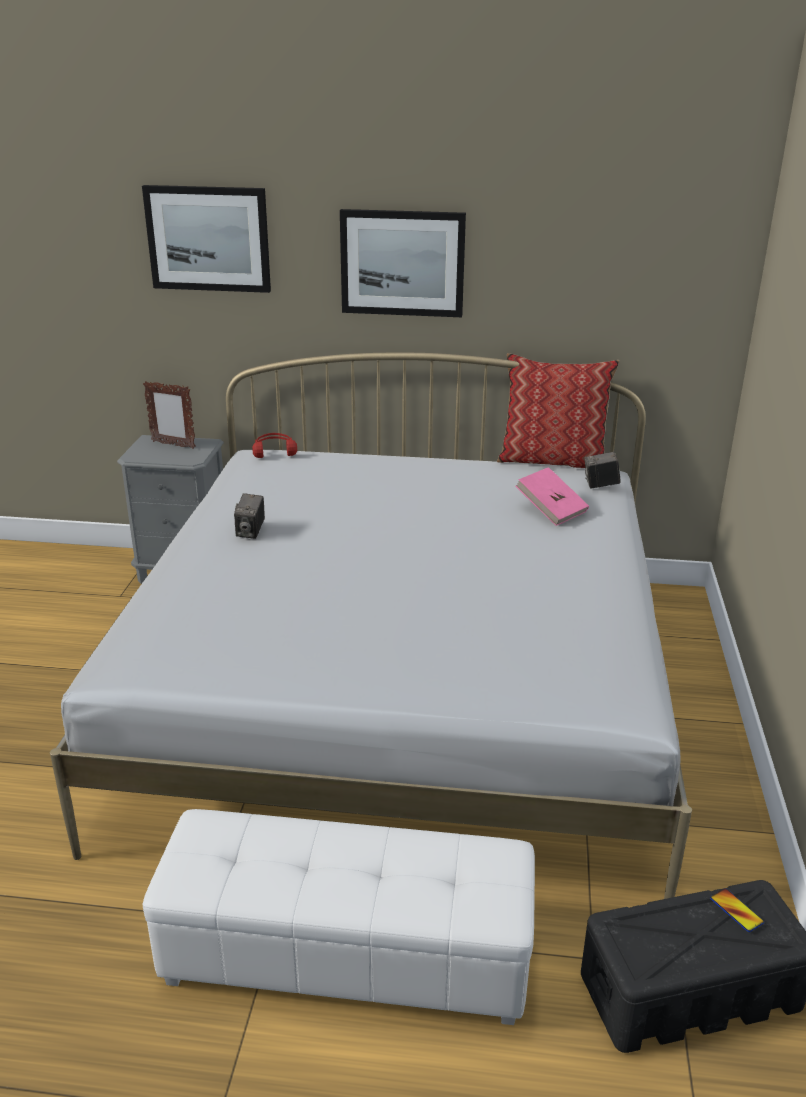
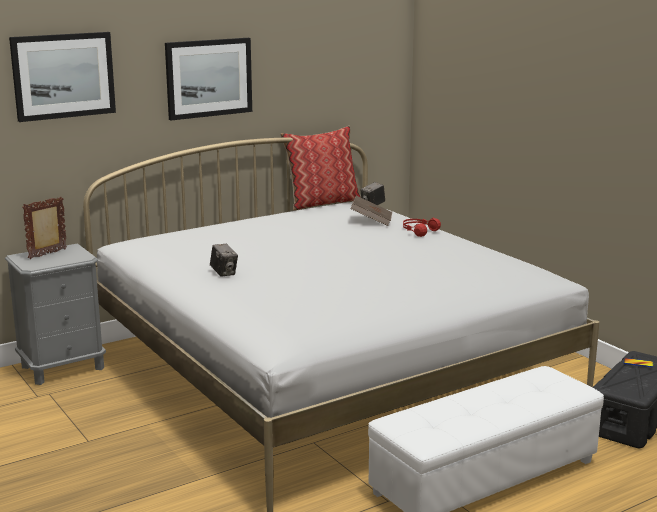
camera: 40 degrees left, 10 degrees down
(173, 445) = (48, 254): picture frame -> picture frame turned 150 degrees clockwise
(274, 451) = (141, 237): red headphones -> red headphones (418, 231)
(551, 510) = (371, 221): pink book -> brown book

